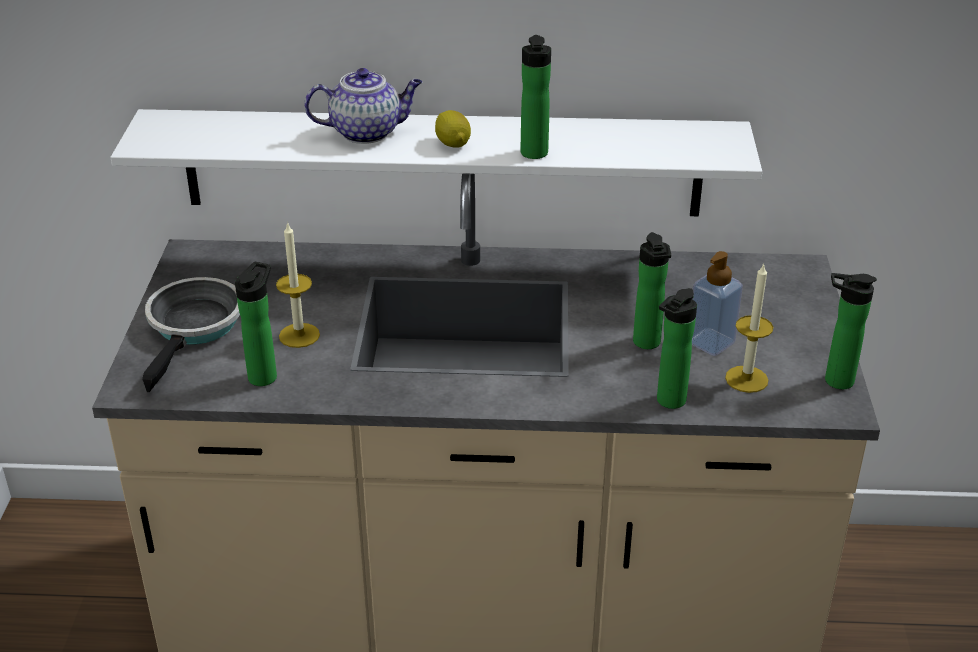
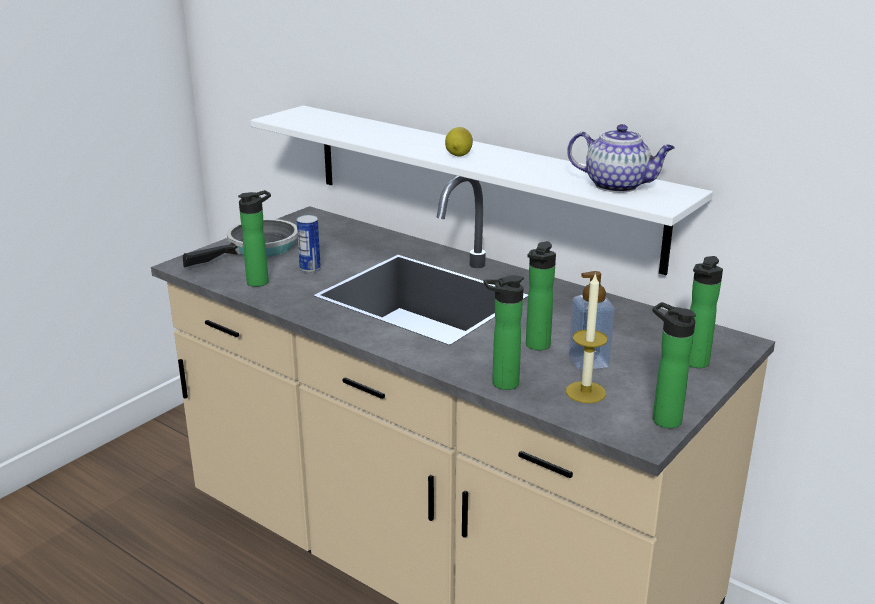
camera: 35 degrees right, 10 degrees down
(299, 335) = (310, 269): candle -> can
(367, 132) = (414, 139): teapot -> teapot (618, 186)
(534, 155) = (505, 171): bottle -> bottle (694, 364)

